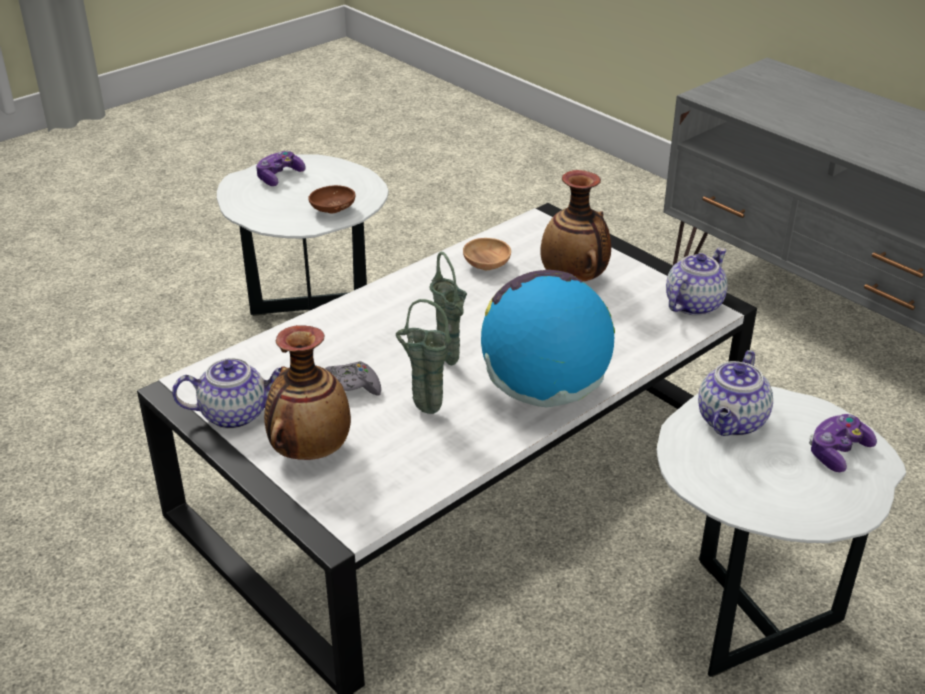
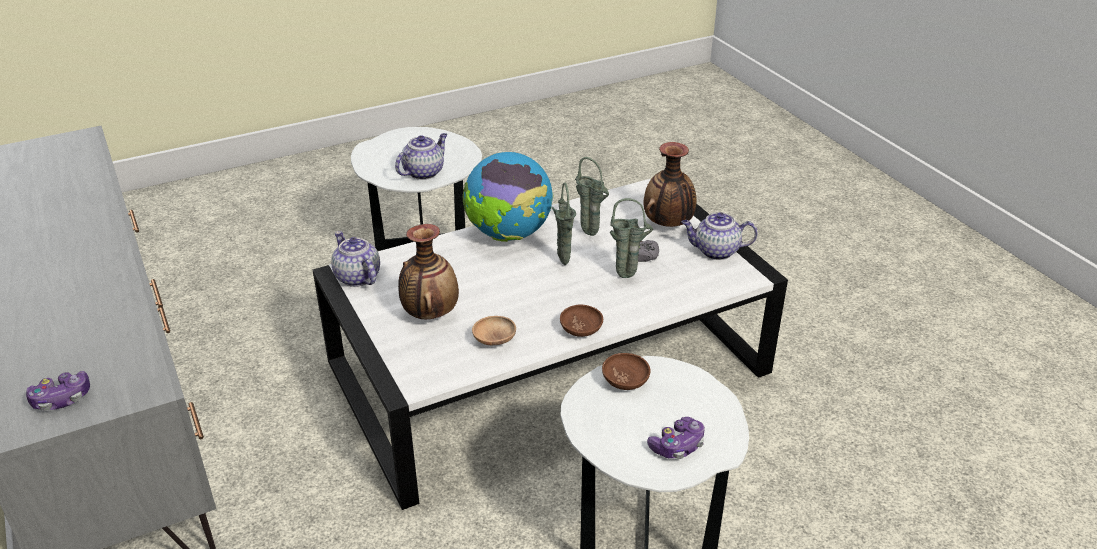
camera: 165 degrees left, 0 degrees up
(356, 356) = (628, 277): none -> green vase
(396, 288) = (581, 330): none -> brown bowl
(693, 304) = (357, 277): teapot -> teapot turned 90 degrees clockwise
(838, 452) = (383, 153): game controller -> game controller (62, 399)

